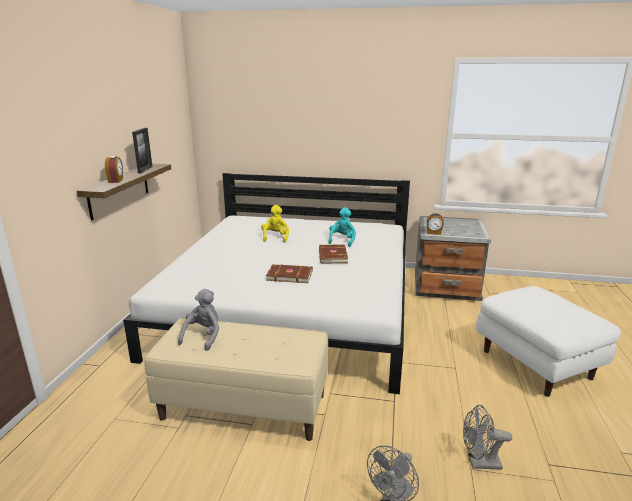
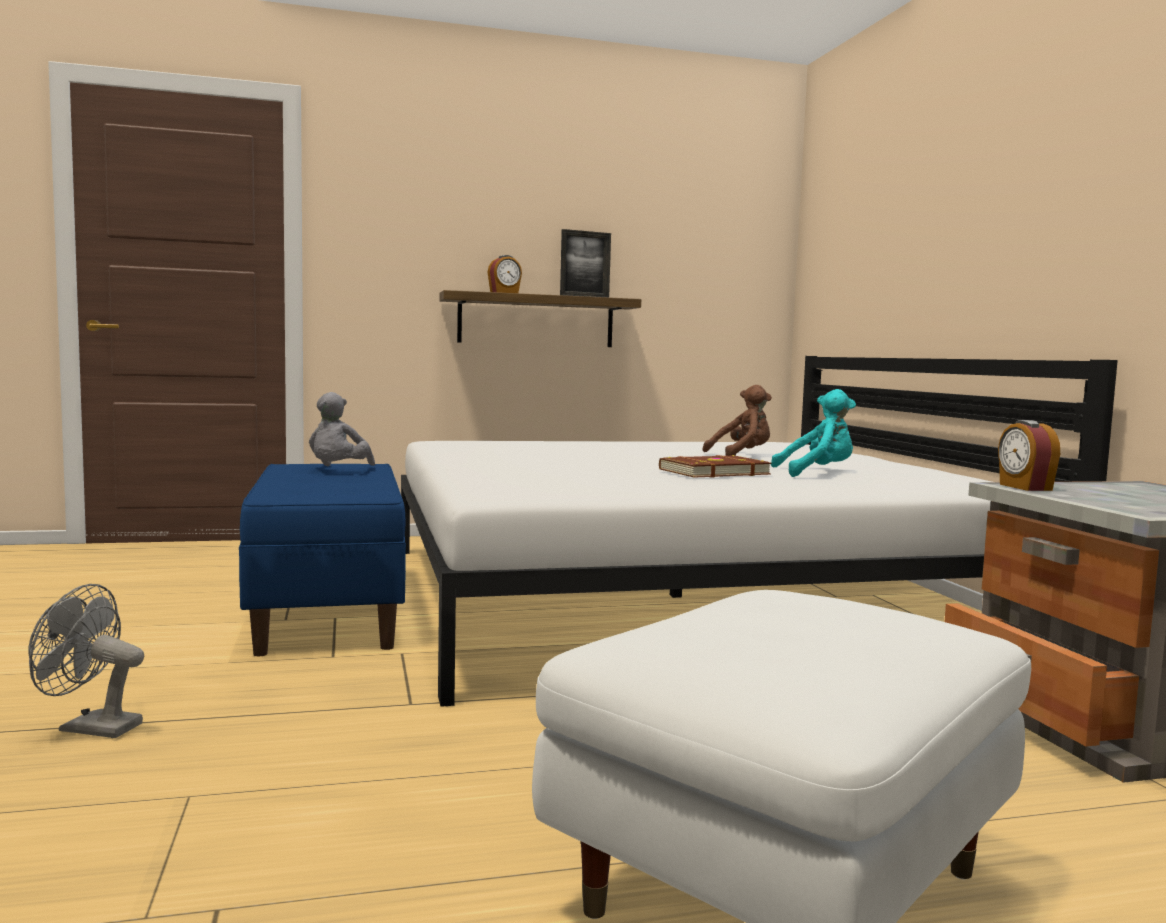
camera: 65 degrees right, 15 degrees down
(203, 336) = (338, 471): grey plush toy -> grey plush toy turned 105 degrees clockwise
(245, 406) = (329, 610): beige bench -> blue bench
(275, 237) = (742, 456): yellow plush toy -> brown plush toy
(289, 275) = (576, 465): brown book -> none
(479, 463) = (211, 805): grey fan -> none

